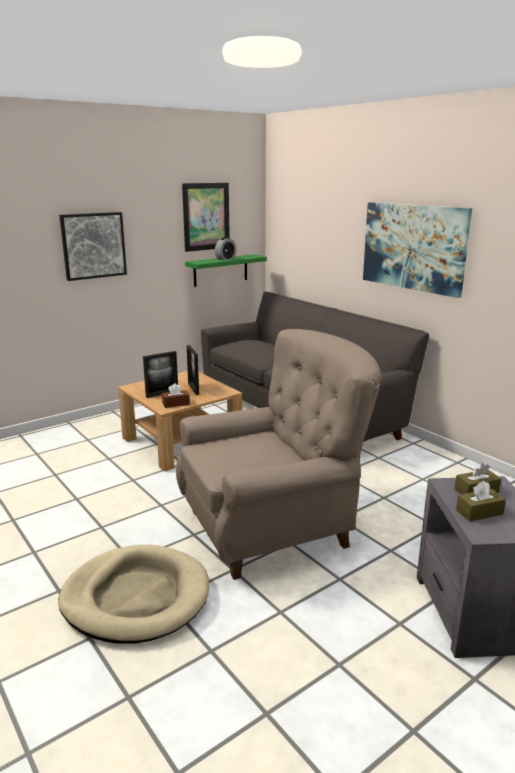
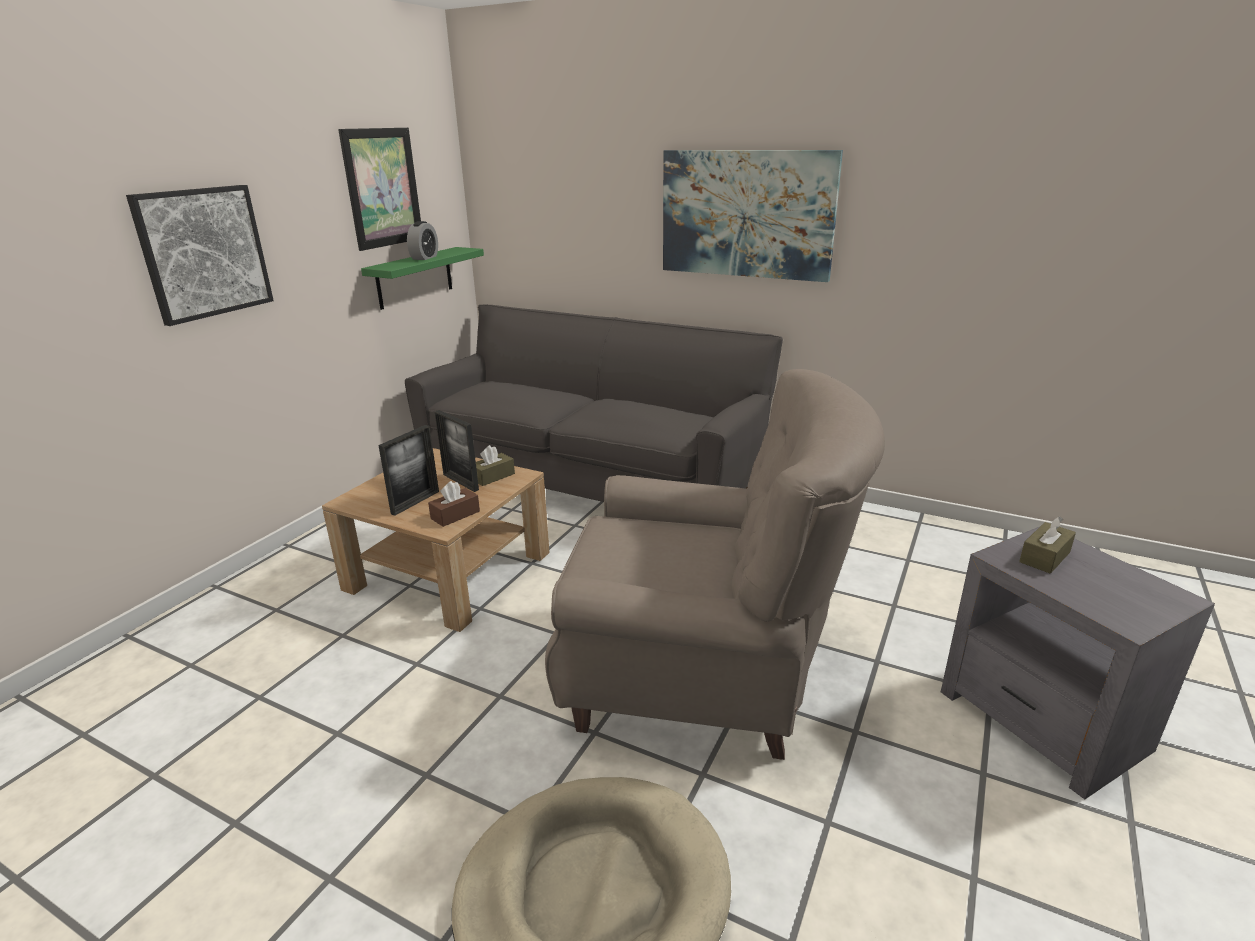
camera: 25 degrees left, 5 degrees up
(274, 526) = (701, 676): beige armchair -> beige armchair turned 60 degrees clockwise
(479, 512) = (1086, 589): brown tissue box -> brown tissue box (493, 476)

